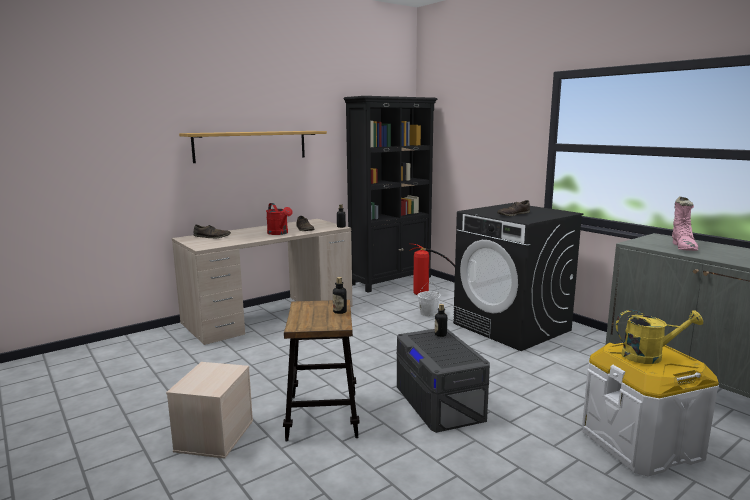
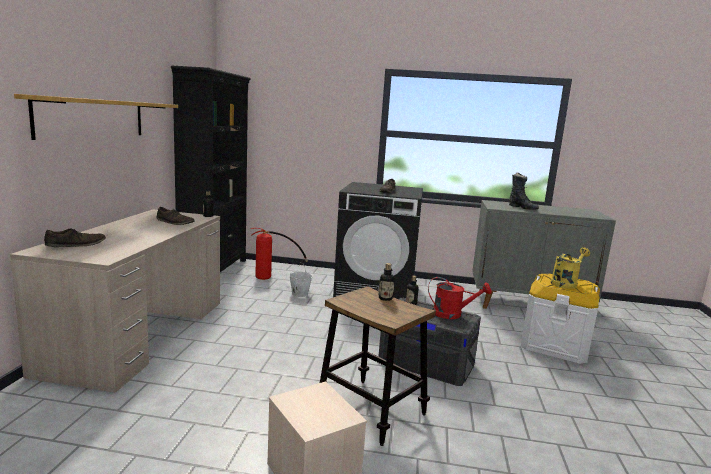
camera: 45 degrees left, 0 degrees up
(279, 233) = (158, 230): red watering can -> red watering can (452, 314)
(683, 247) = (522, 208): pink boot -> black boot

